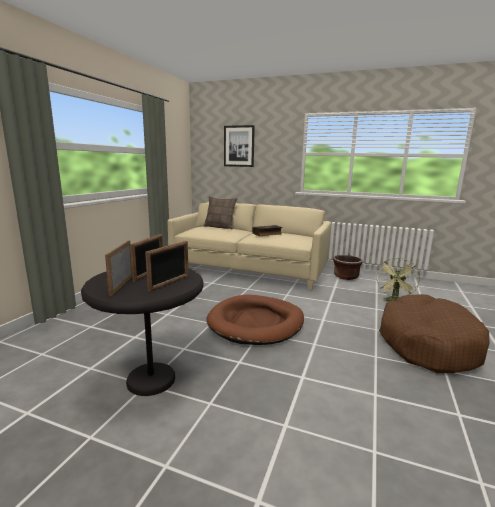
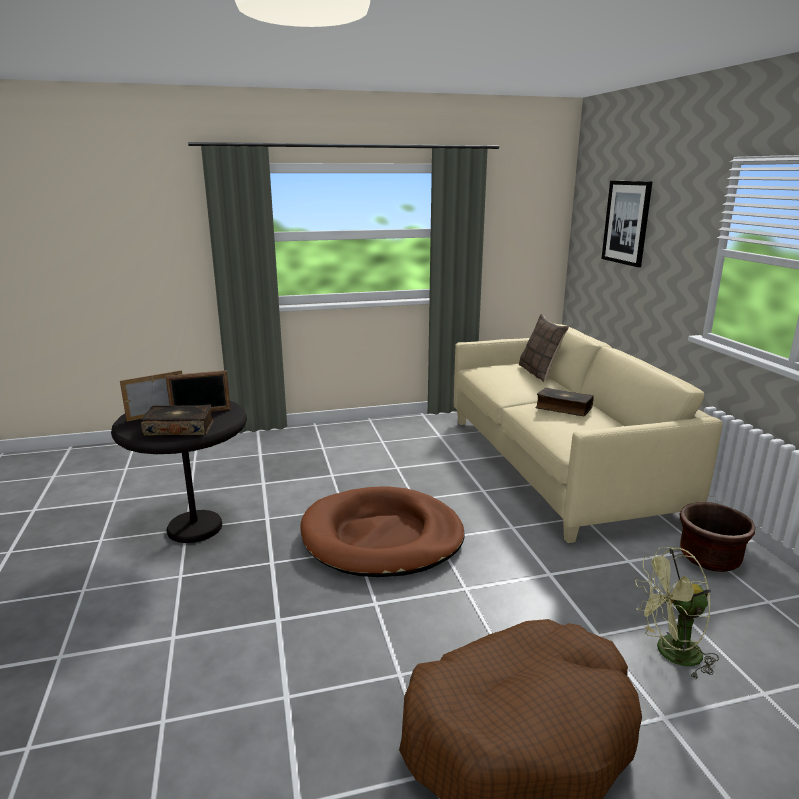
camera: 55 degrees right, 5 degrees up
(169, 283) = (179, 428): picture frame -> book

